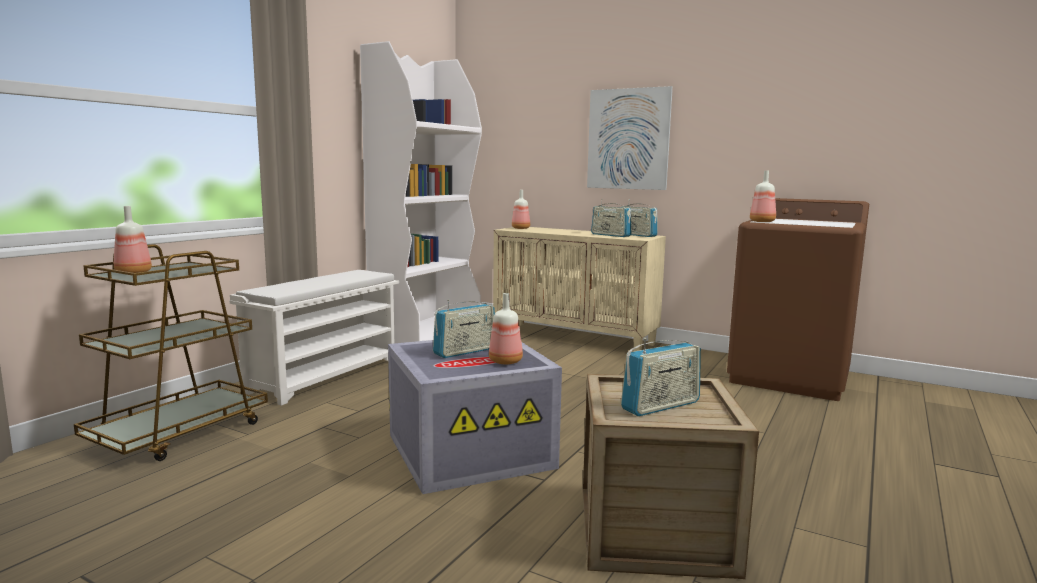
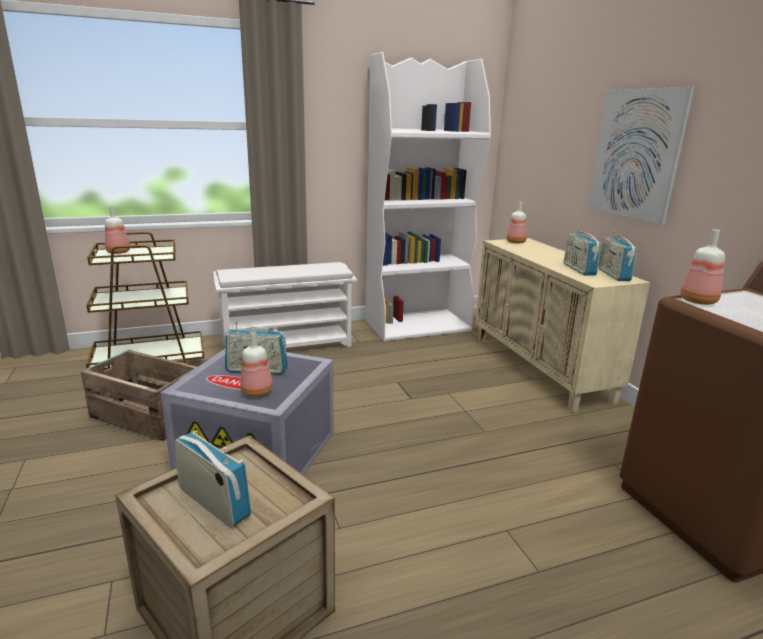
camera: 40 degrees right, 10 degrees up
(285, 469) = (147, 415): none -> crate
(660, 406) = (214, 502): radio -> radio turned 150 degrees counterclockwise

